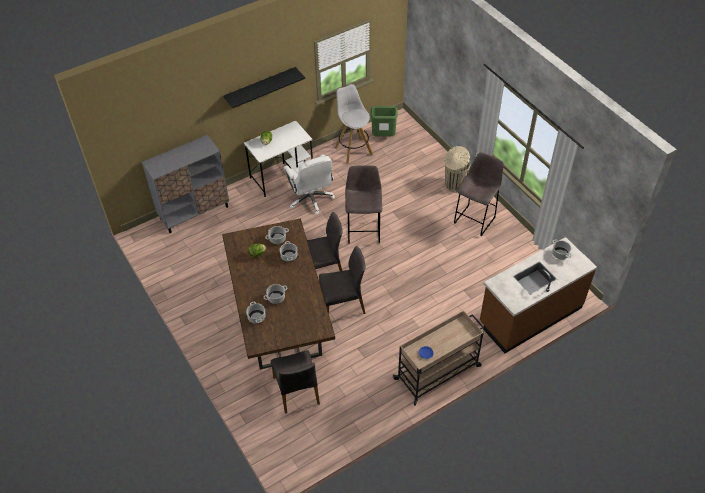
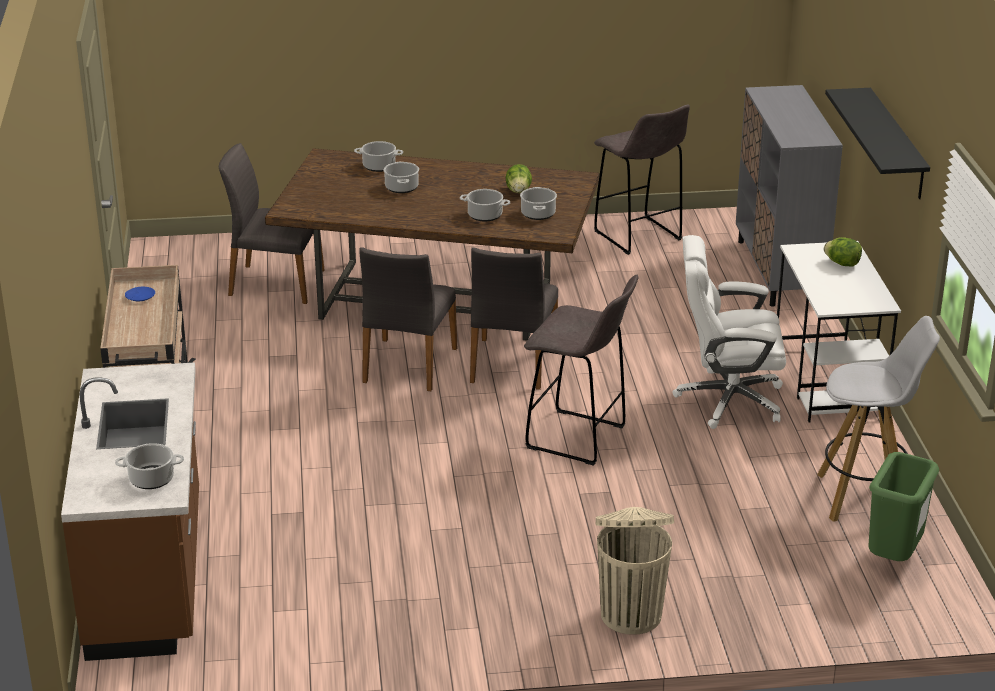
camera: 115 degrees right, 20 degrees down
(475, 219) = (486, 603): grey stool -> grey stool (639, 237)

